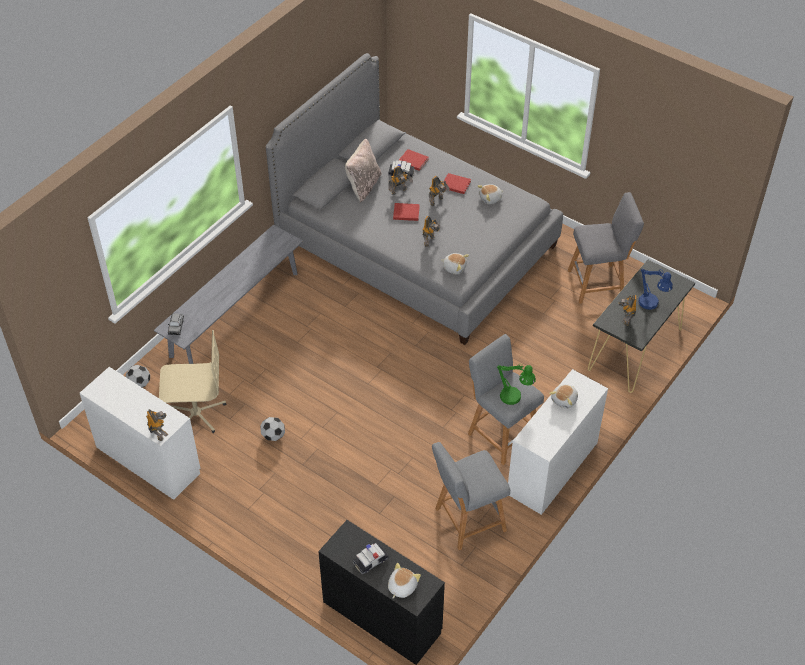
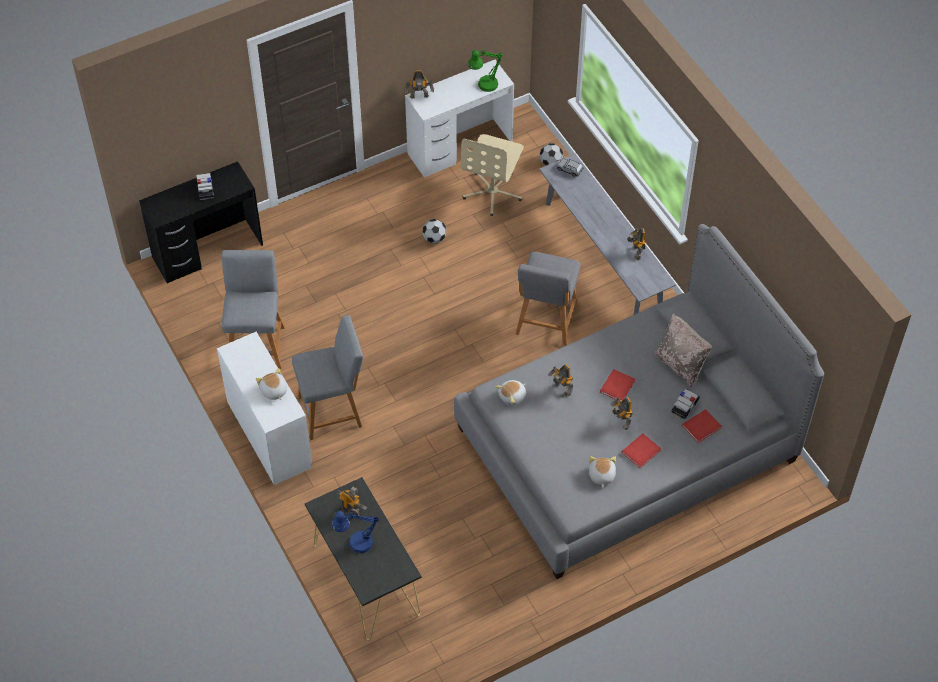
camera: 115 degrees right, 5 degrees up
(399, 191) = (655, 394): toy robot -> toy robot (636, 253)
(401, 587) = (170, 200): plush toy -> none
(514, 398) = (311, 368): green table lamp -> green table lamp (484, 86)
(598, 283) = (477, 594): grey stool -> grey stool (546, 322)

